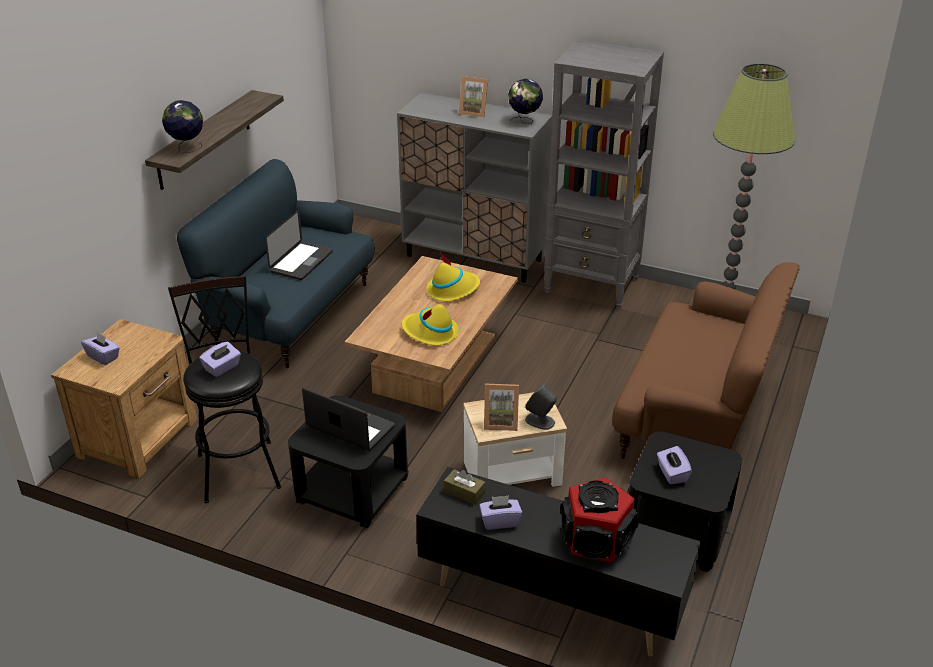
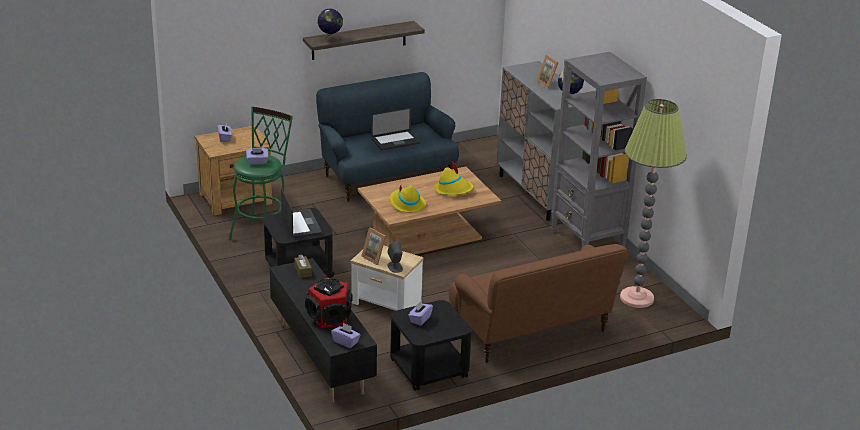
camera: 40 degrees right, 5 degrees down
(238, 465) = (263, 232): black stool -> green stool
(500, 521) = (300, 289): purple tissue box -> purple tissue box (345, 342)

